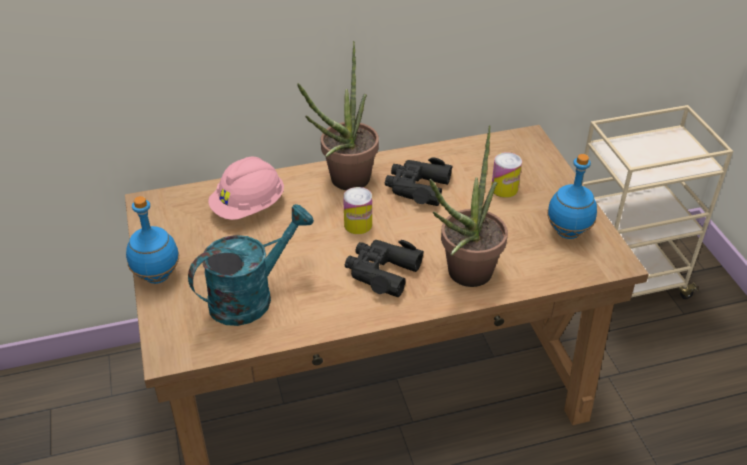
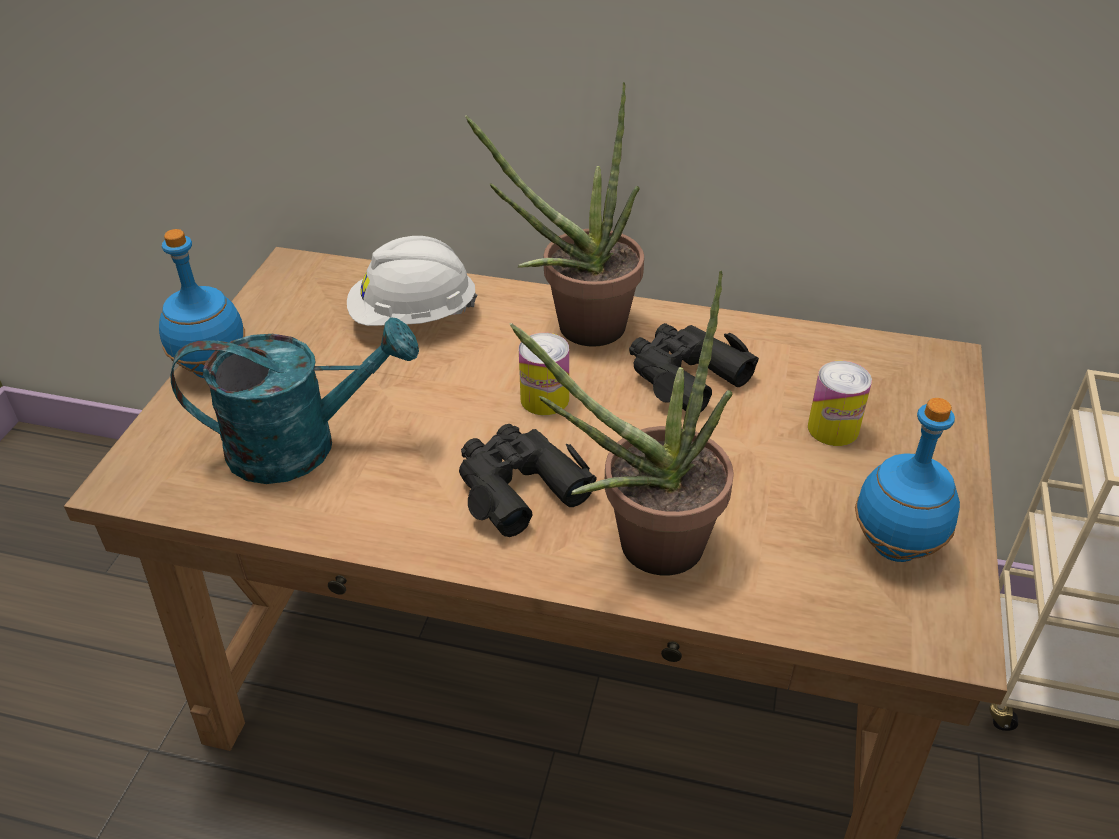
camera: 30 degrees right, 0 degrees up
(249, 207) = (413, 317): pink hard hat -> white hard hat

